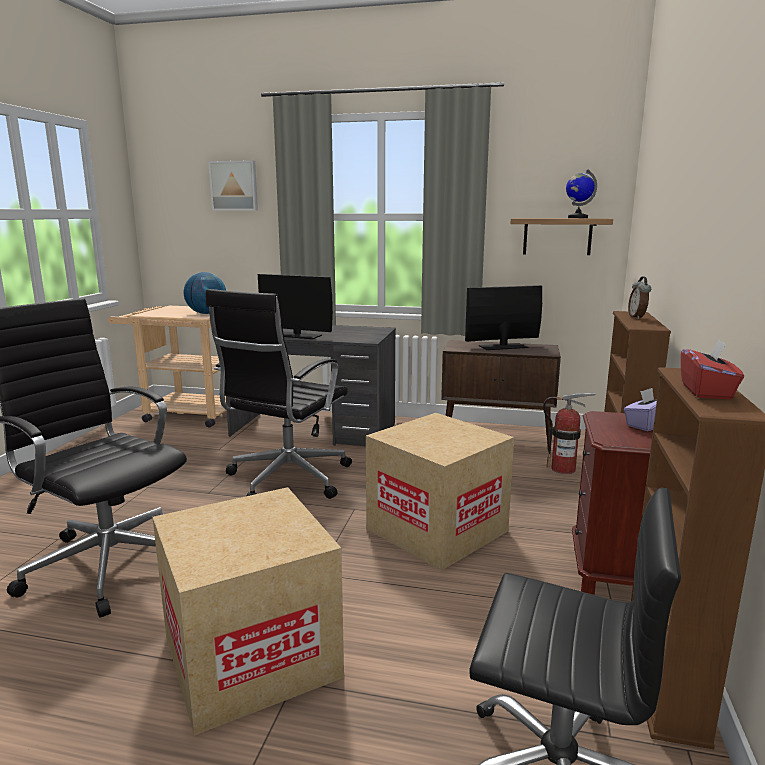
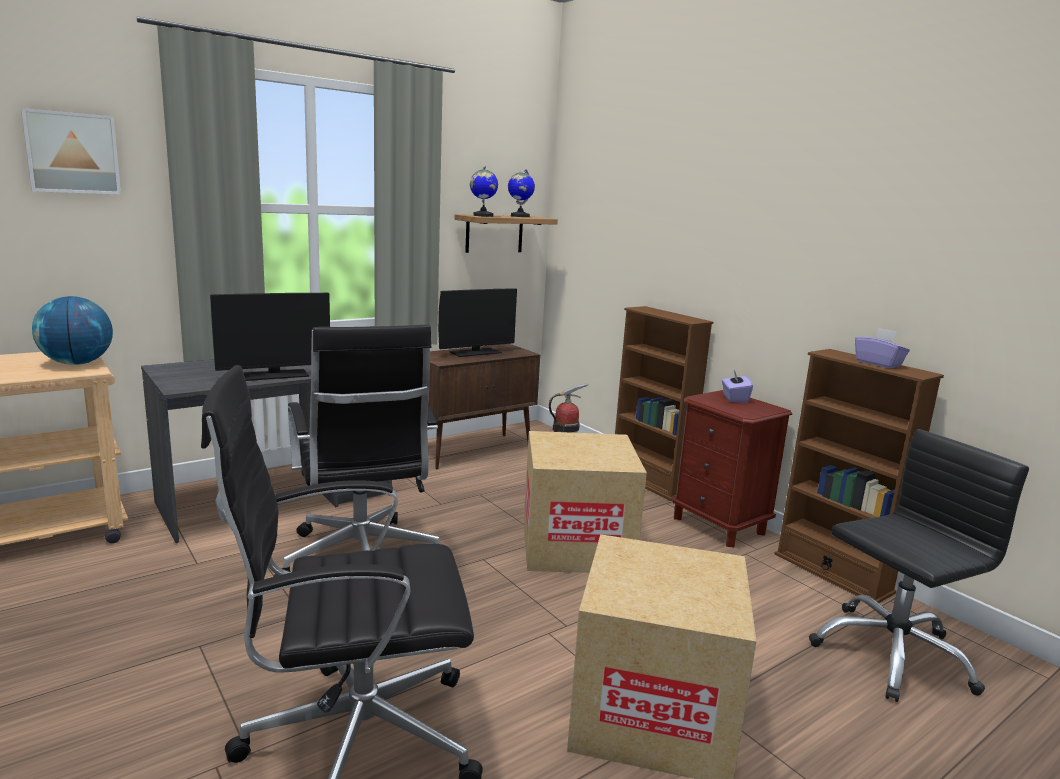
camera: 50 degrees left, 0 degrees up
(503, 346) = (475, 352): monitor -> monitor turned 150 degrees counterclockwise
(527, 218) = (483, 216): none -> globe
(637, 317) = (661, 312): alarm clock -> none
(707, 391) = (878, 363): red tissue box -> purple tissue box

